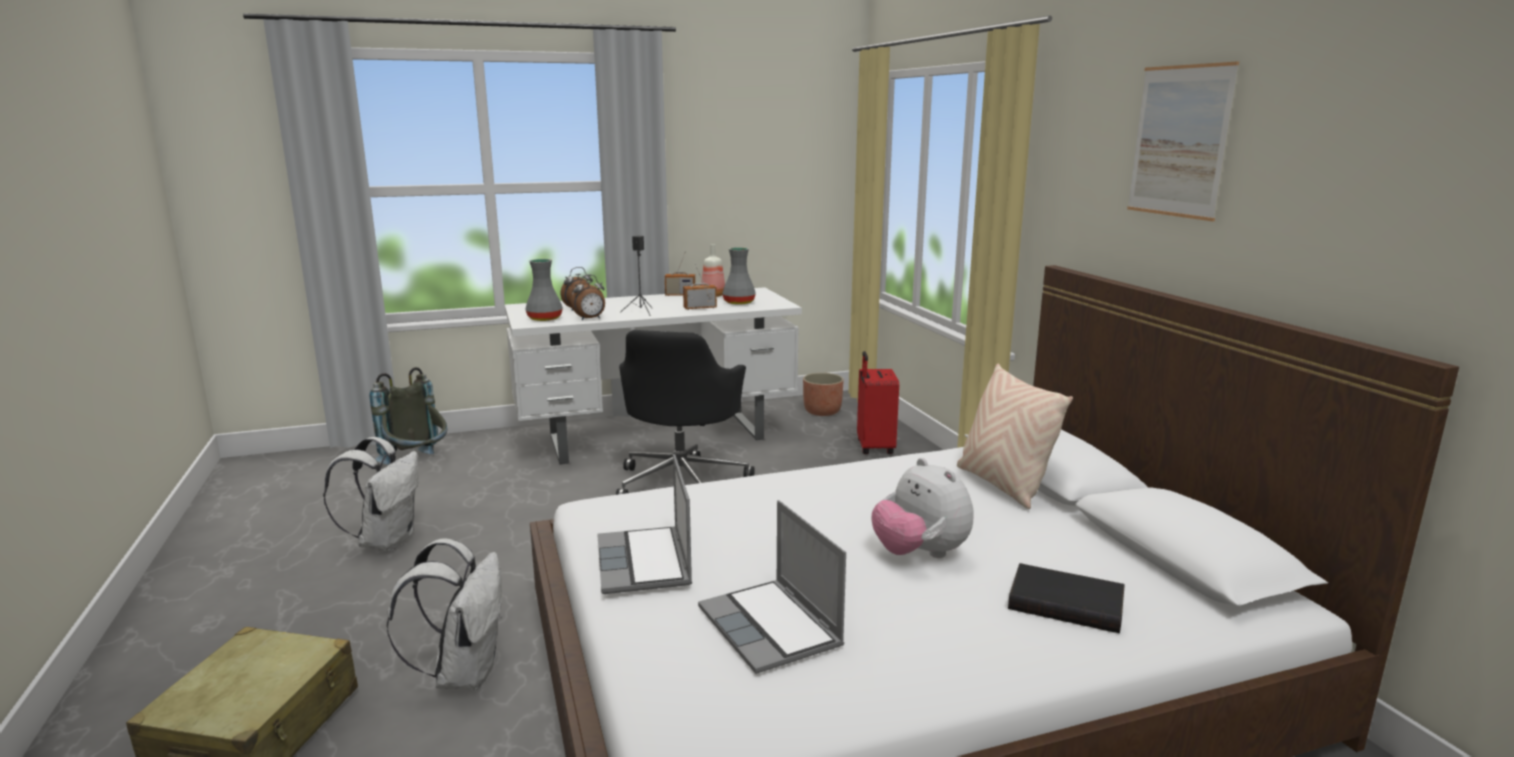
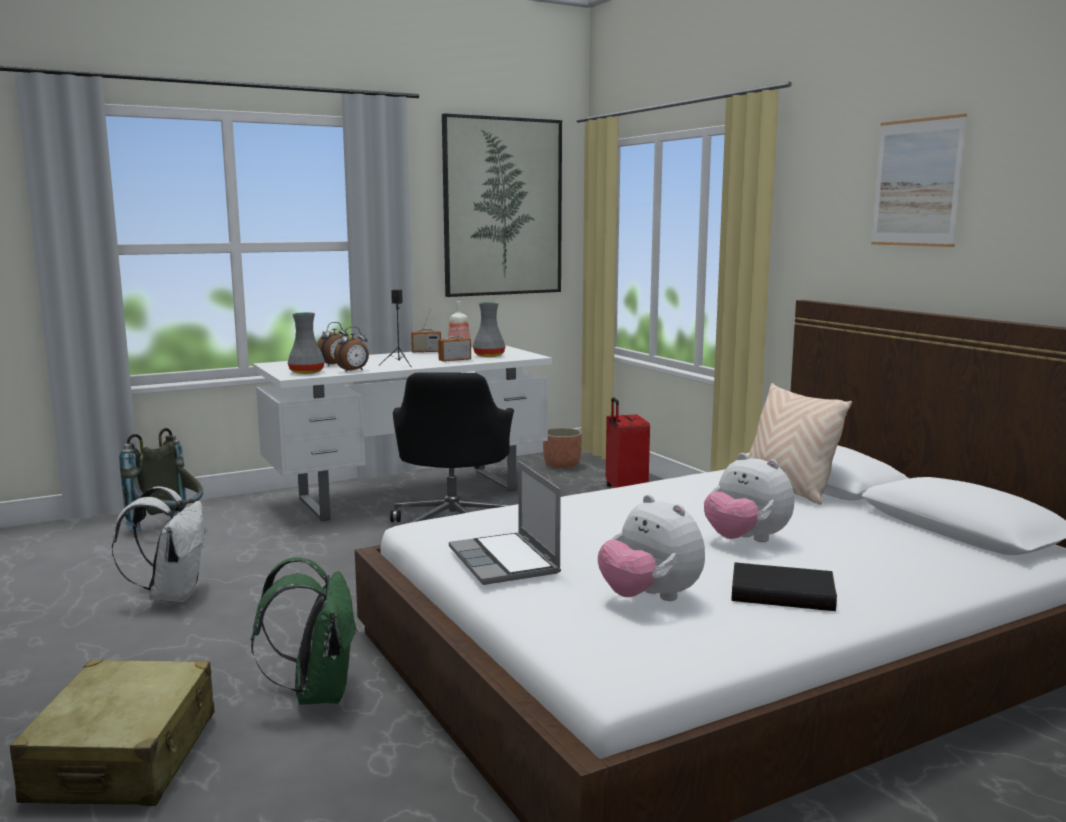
camera: 10 degrees left, 5 degrees down
(464, 673) = (316, 693): white backpack -> green backpack
(769, 143) = (503, 207): none -> picture
(772, 628) = (650, 598): laptop -> plush toy
(1066, 602) = (887, 563): black book -> black book (783, 592)

